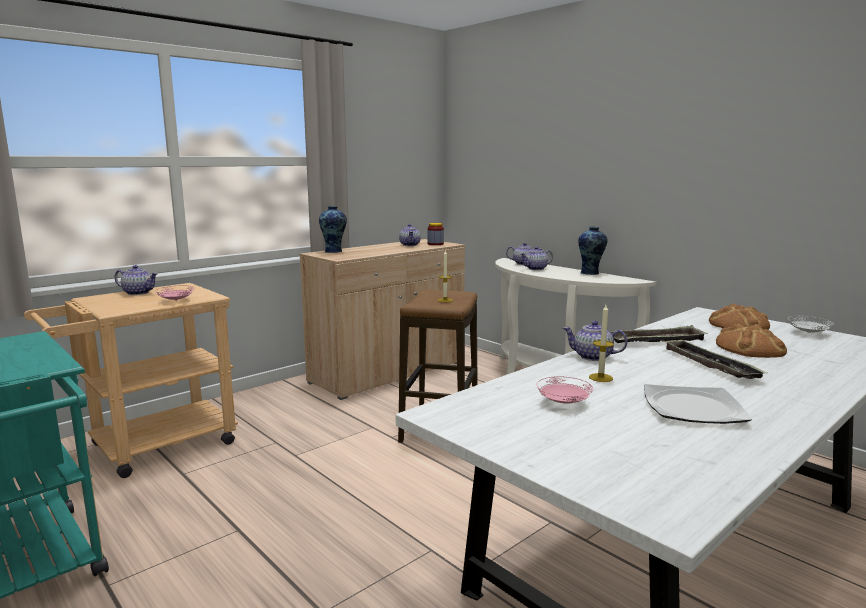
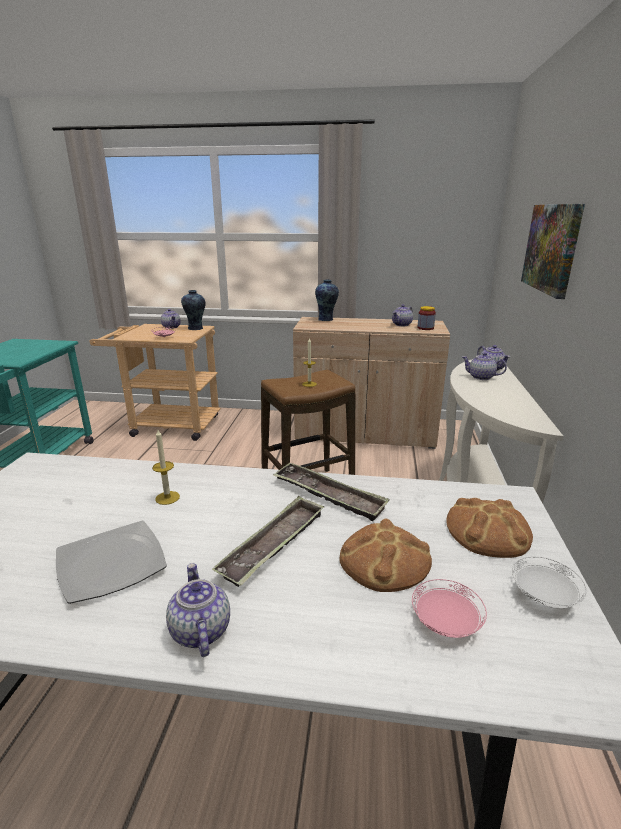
camera: 50 degrees right, 10 degrees up
(564, 403) = (83, 499): pink plate -> pink plate (446, 623)
(570, 158) = (551, 248): none -> picture
(591, 273) = (520, 399): vase -> vase (195, 328)
(592, 357) = (228, 479): teapot -> teapot (199, 630)

